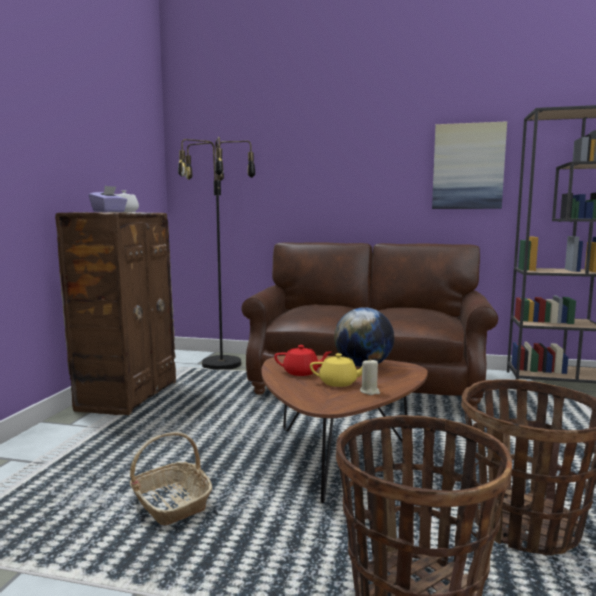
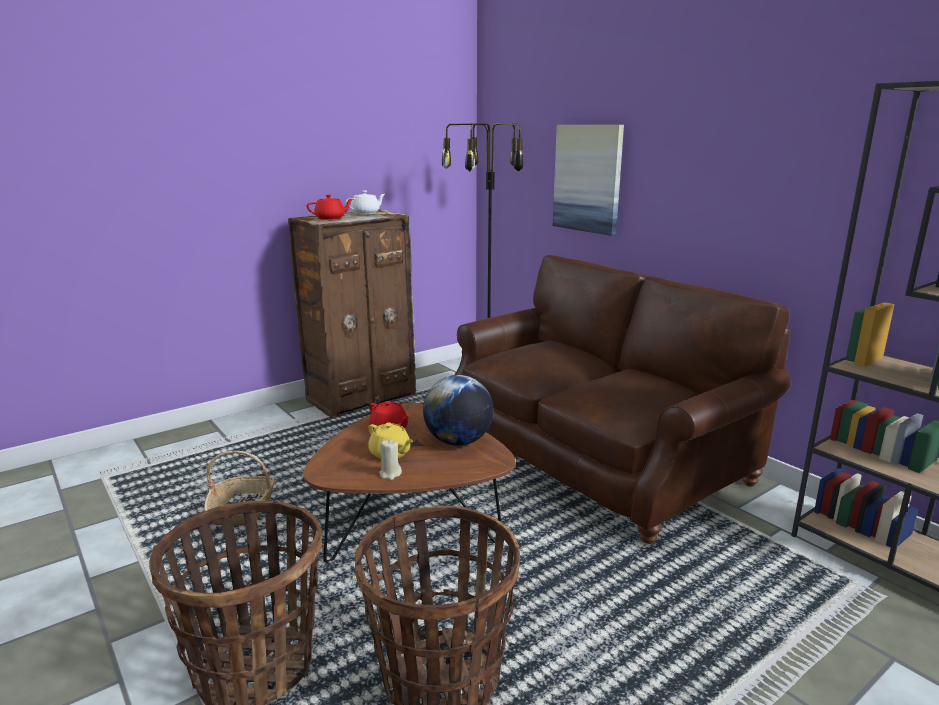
camera: 40 degrees right, 10 degrees up
(109, 212) = (330, 218): purple tissue box -> red teapot
(468, 166) = (813, 169): picture -> picture (588, 178)

